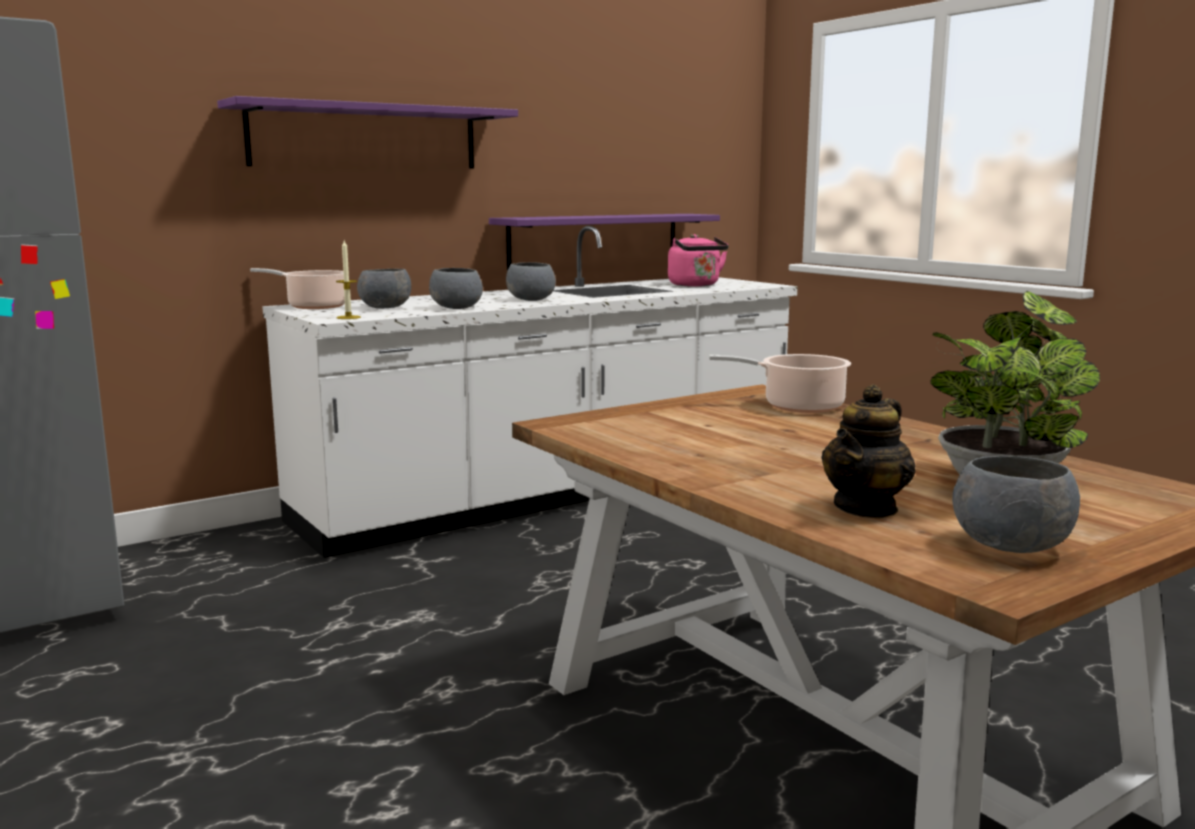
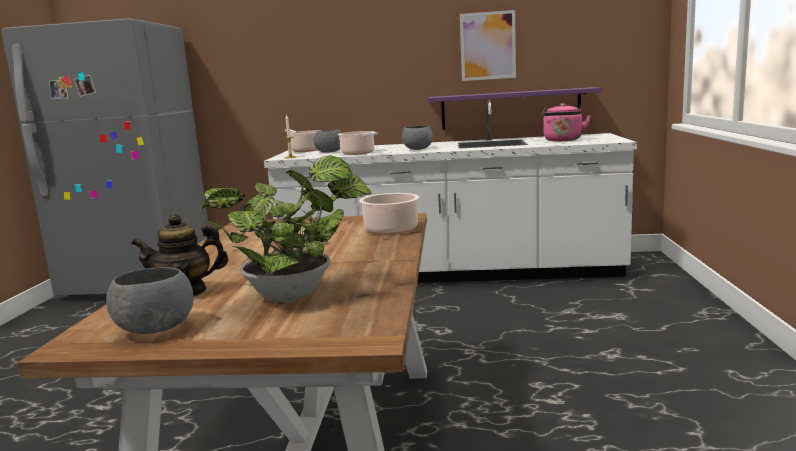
camera: 40 degrees right, 0 degrees up
(365, 137) = (348, 53): purple shelf -> none
(456, 308) = (359, 153): grey bowl -> cooking pot
(568, 145) = (488, 46): none -> picture

